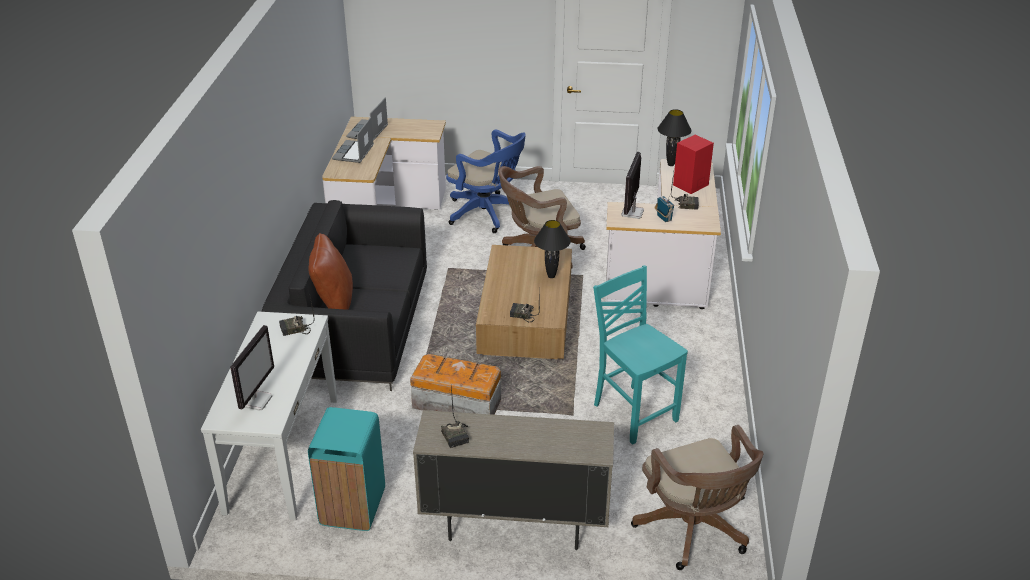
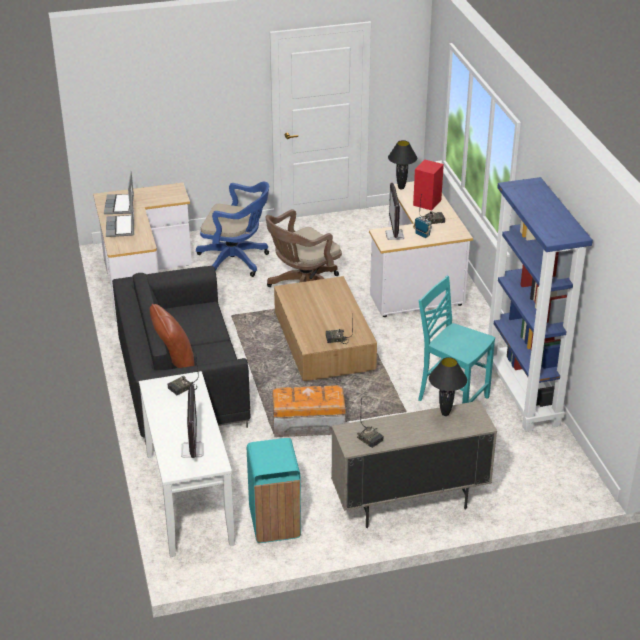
camera: 20 degrees left, 0 degrees up
(551, 276) = (341, 303): black table lamp -> black table lamp (445, 414)
(694, 531) = (543, 474): brown office chair -> none
(720, 428) = (523, 395): none -> blue bookcase

